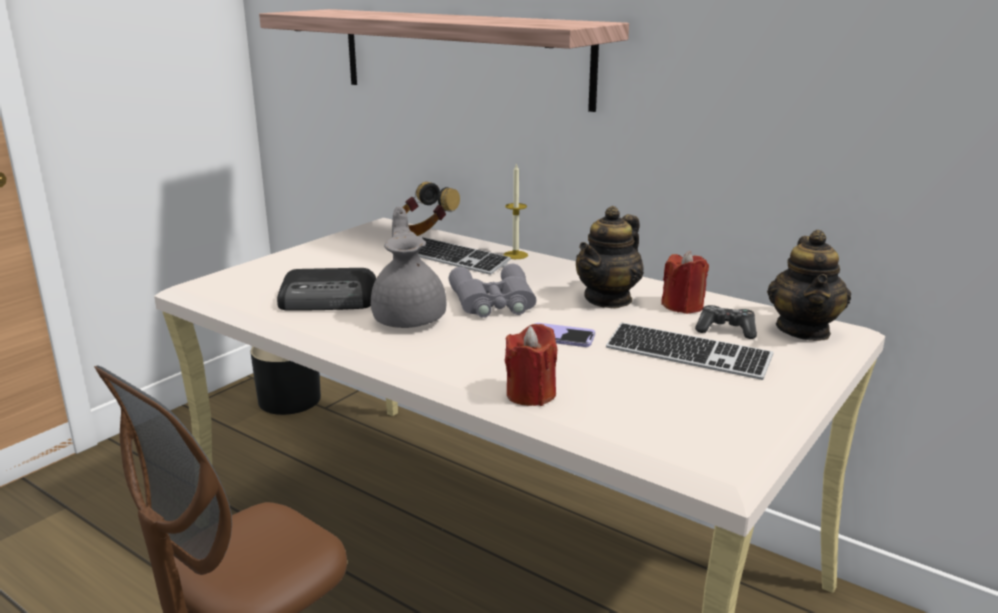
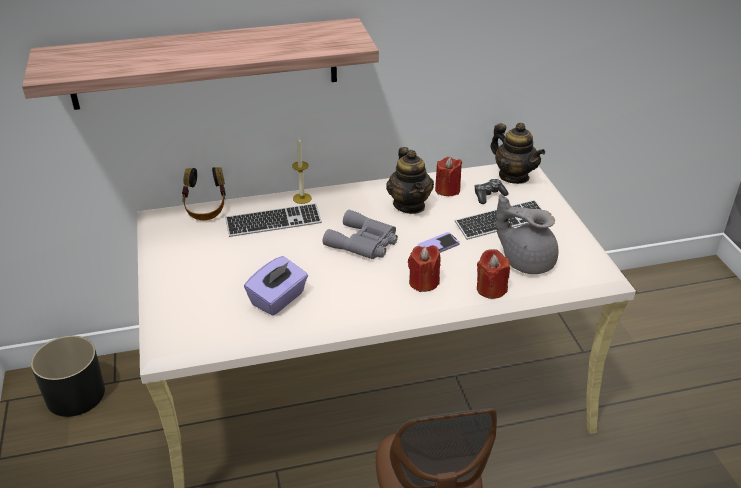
camera: 50 degrees left, 15 degrees up
(330, 300) = (278, 299): radio -> purple tissue box
(410, 317) = (348, 282): grey teapot -> grey teapot (526, 261)
(474, 353) = (423, 282): none -> red candle

